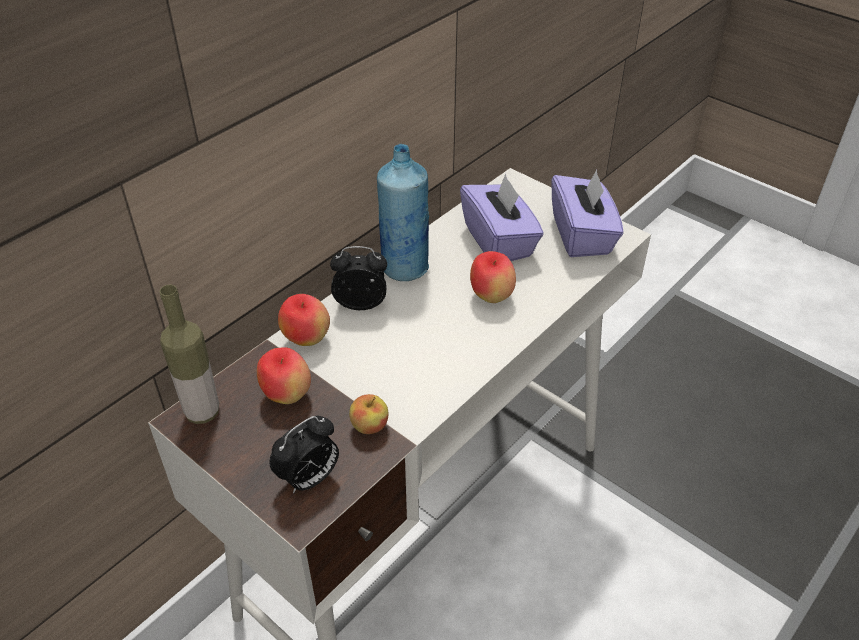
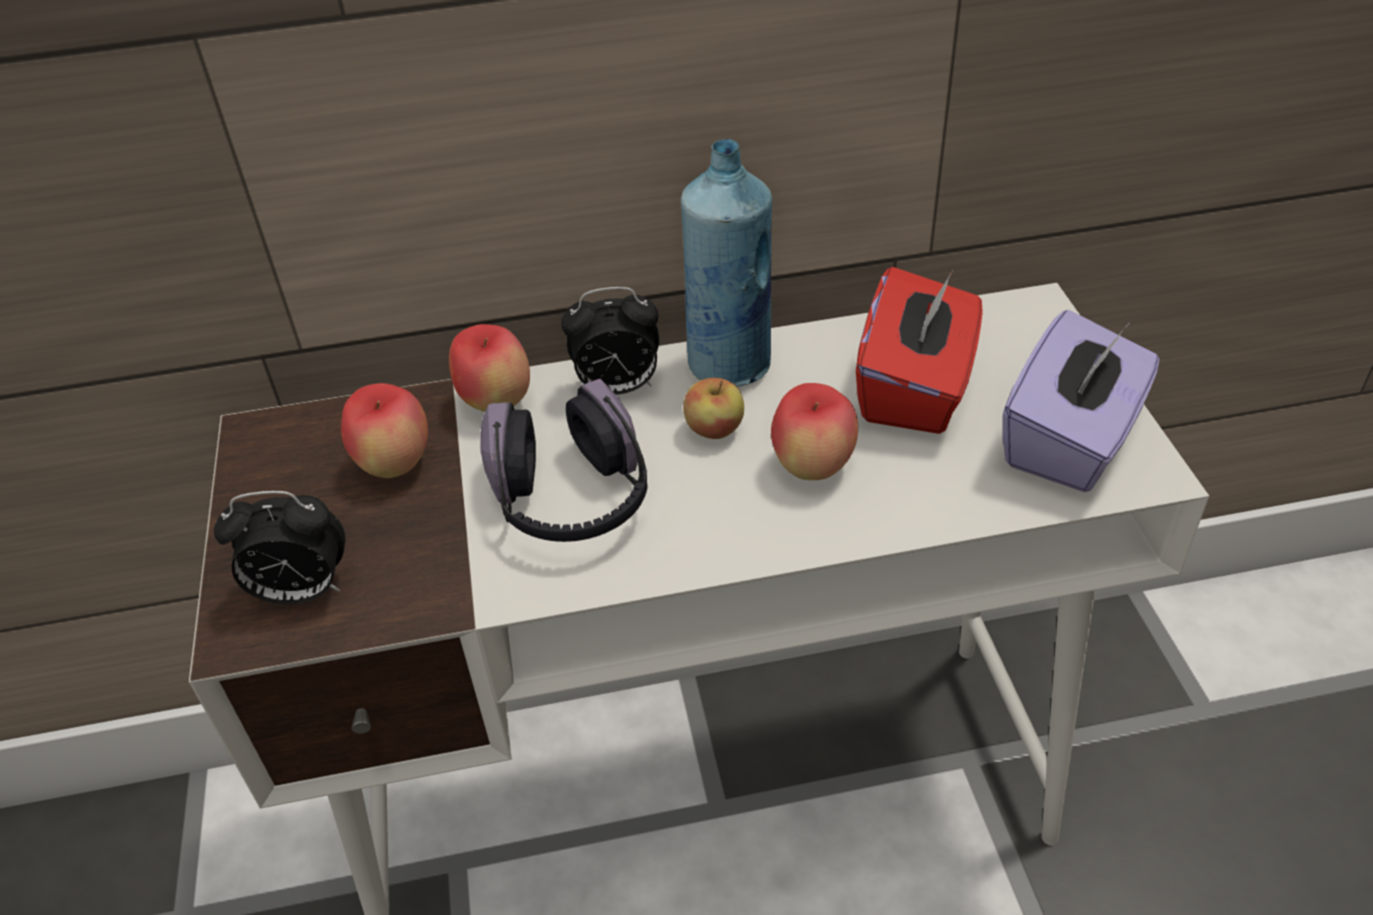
camera: 40 degrees right, 0 degrees up
(202, 412) = (284, 434): bottle -> none
(361, 303) = (617, 388): alarm clock -> alarm clock turned 135 degrees clockwise
(369, 426) = (445, 565): apple -> apple (714, 429)
(397, 365) = (571, 499): none -> headphones
(499, 241) = (915, 388): purple tissue box -> red tissue box

